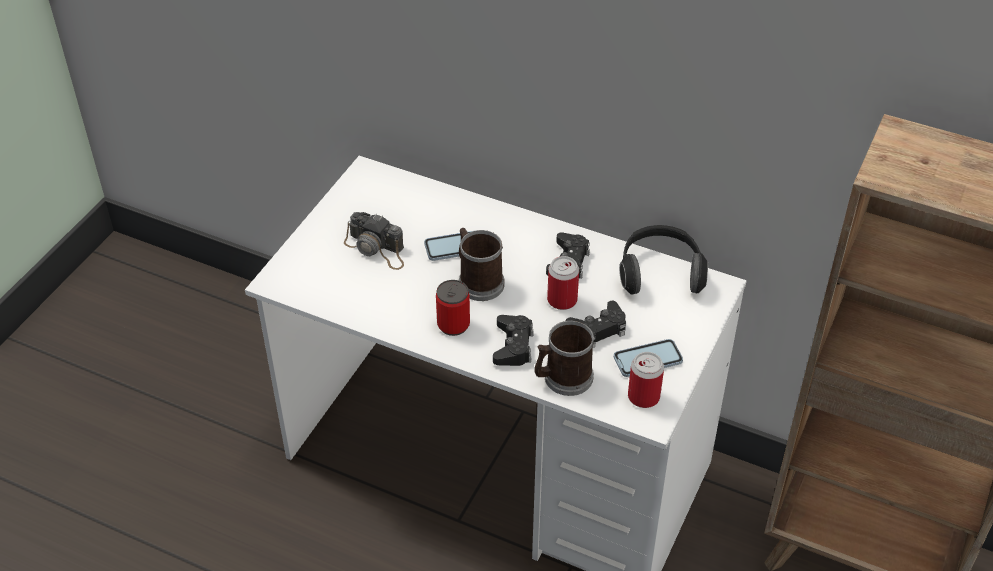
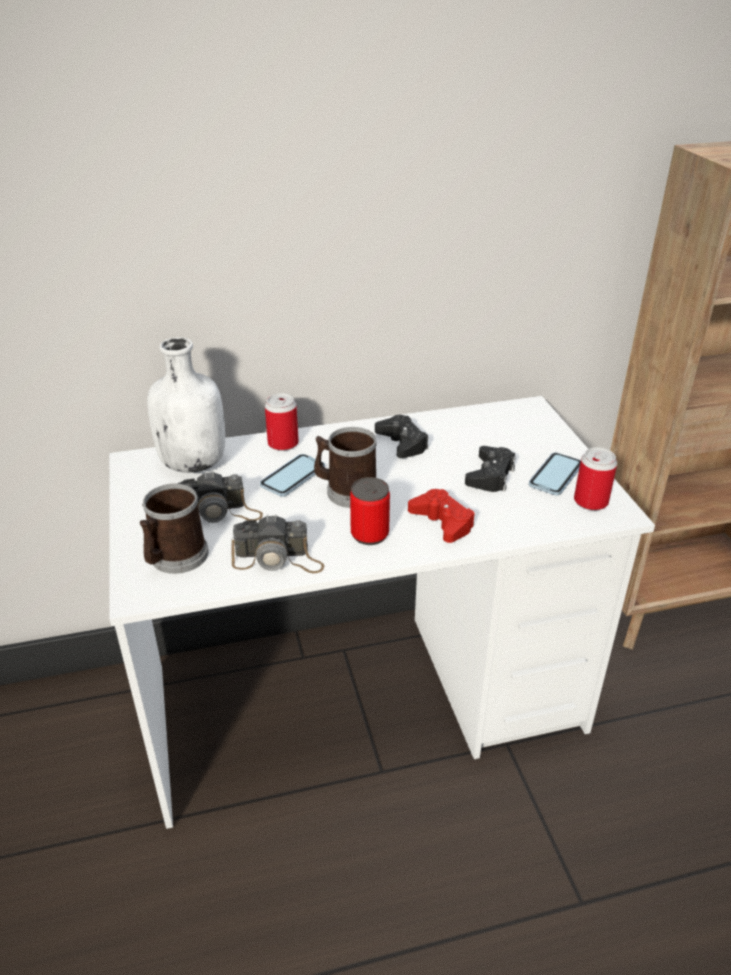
camera: 40 degrees left, 10 degrees down
(376, 308) = (278, 559): none -> camera
(403, 196) = (194, 462): none -> white bottle
(513, 346) = (442, 522): black game controller -> red game controller
(562, 300) = (434, 470): can -> can (283, 443)
(563, 378) = (515, 523): mug -> mug (175, 558)
(660, 273) = (479, 418): headphones -> none

